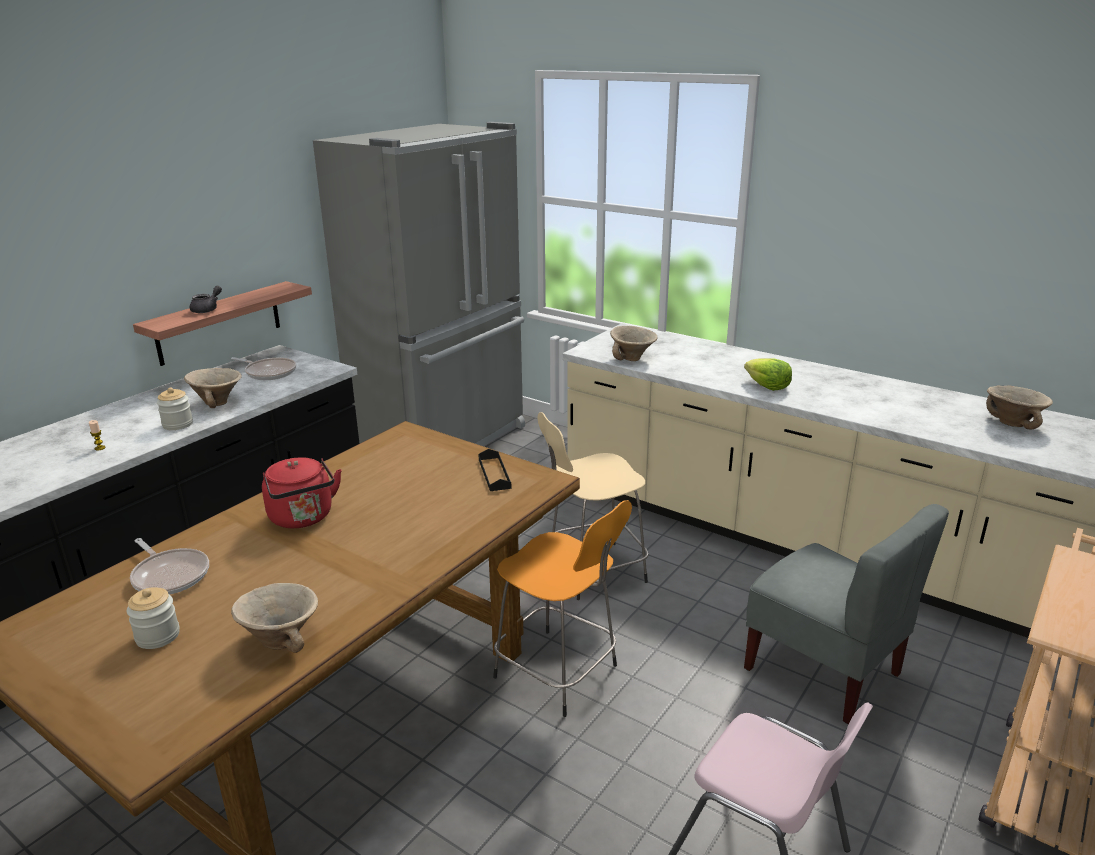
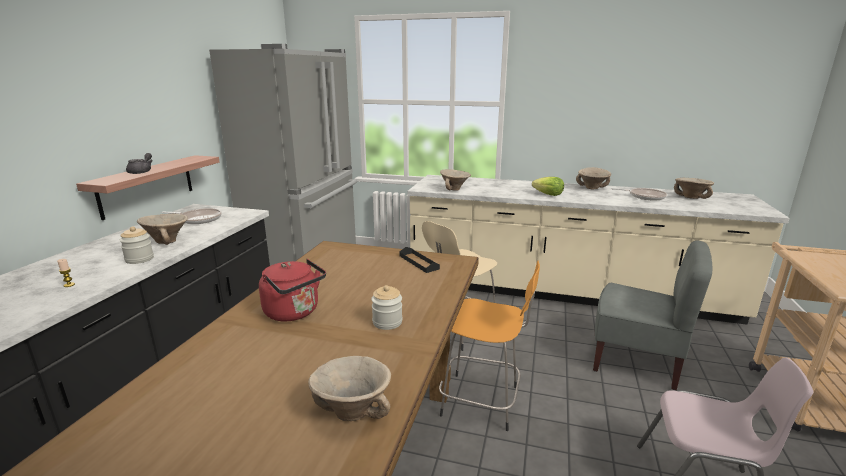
camera: 20 degrees left, 5 degrees down
(158, 636) = (222, 437): jar -> jar (387, 322)
(170, 575) = (198, 379): frying pan -> frying pan (644, 197)
(857, 382) = (592, 188): none -> beige bowl

